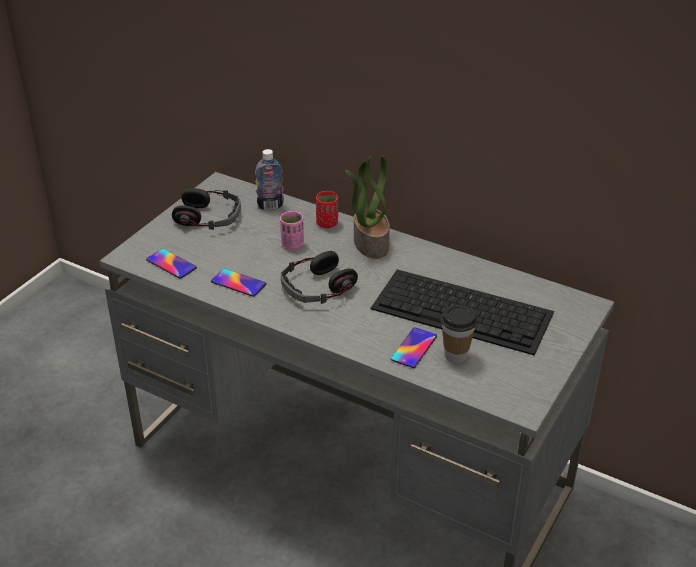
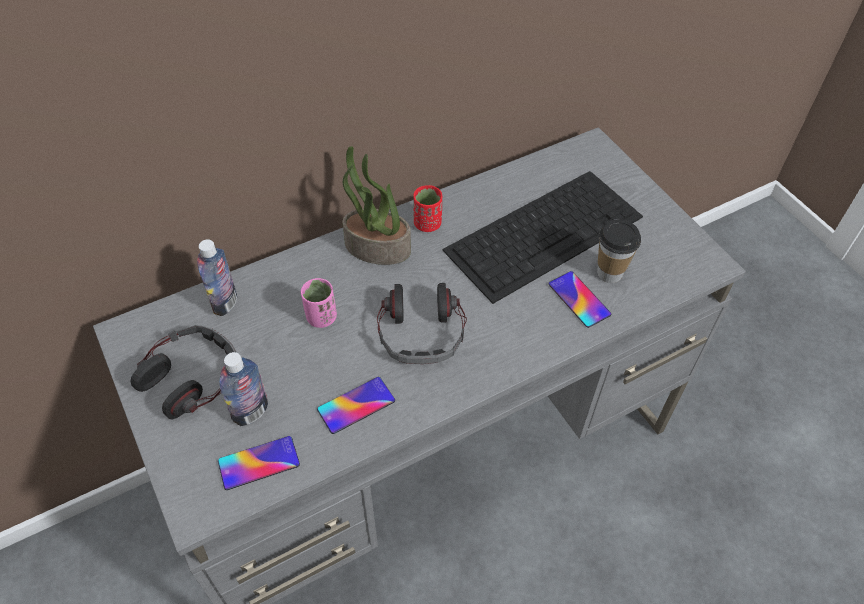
camera: 60 degrees left, 15 degrees up
(202, 247) = (251, 412): none -> bottle
(327, 223) = (308, 267): red cup -> red cup (427, 224)

